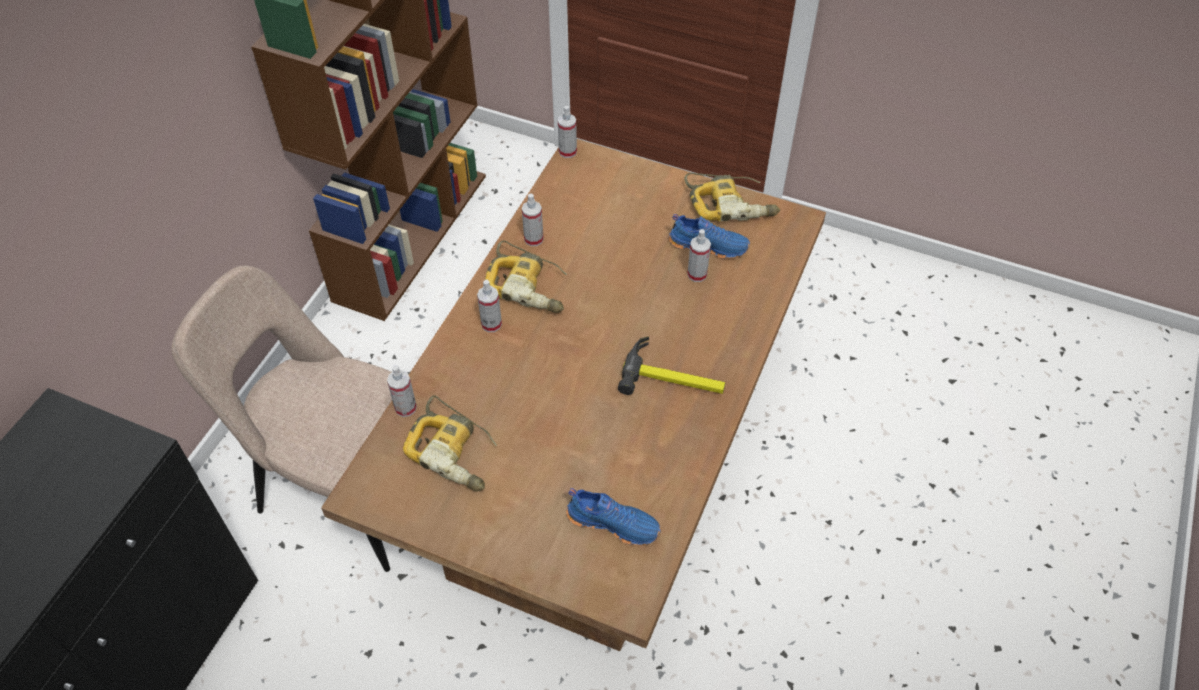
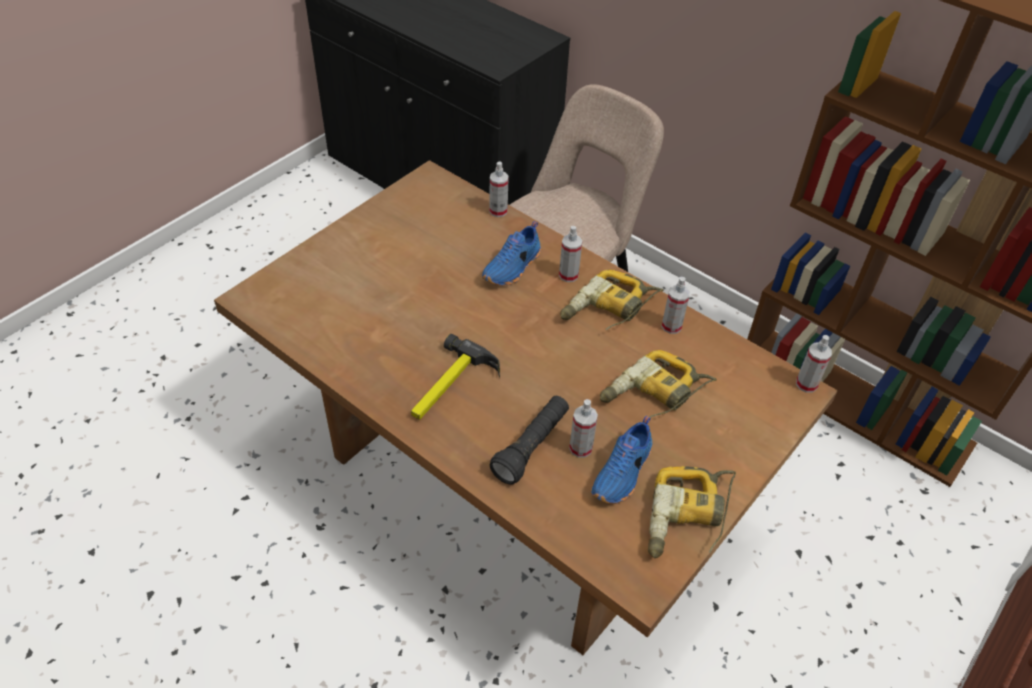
camera: 105 degrees right, 5 degrees down
(455, 451) = (442, 230): power drill -> power drill (654, 395)
(614, 522) = (323, 306): blue shoe -> blue shoe (513, 268)
(711, 305) = (531, 446): none -> black flashlight

